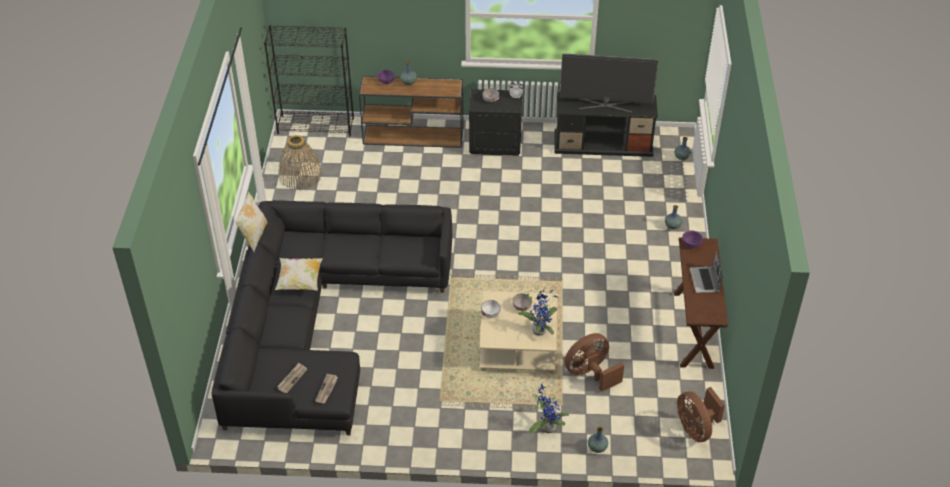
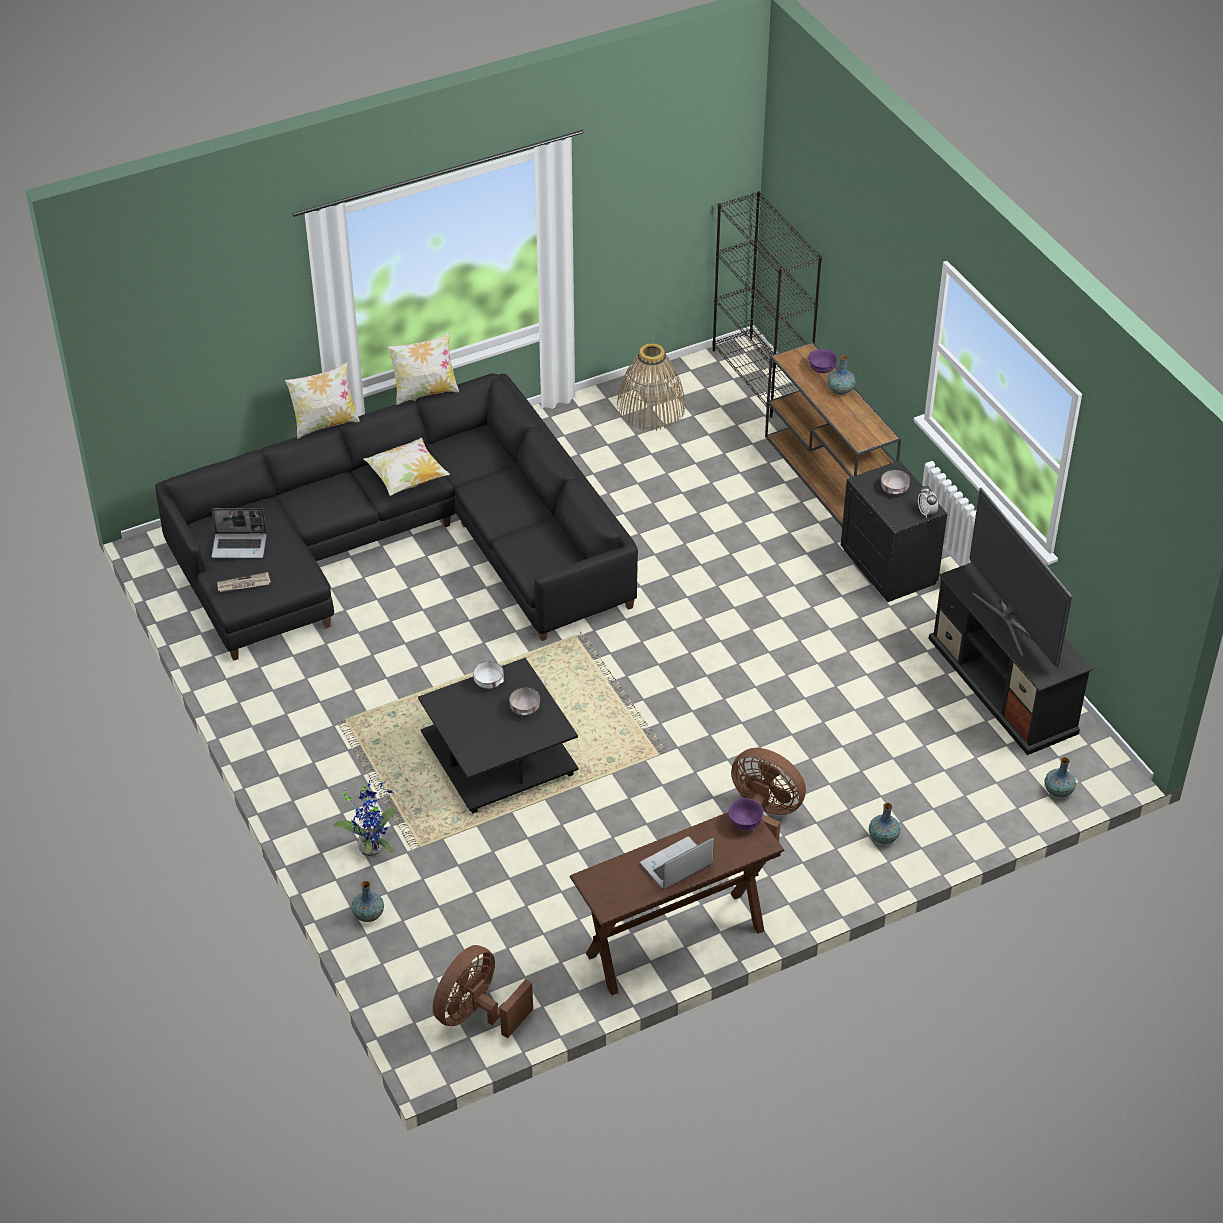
camera: 60 degrees right, 0 degrees up
(240, 289) = (325, 424): none -> pillow
(292, 378) = (240, 546): newspaper -> laptop
(517, 344) = (500, 755): beige coffee table -> black coffee table
(540, 329) = (494, 744): potted plant -> none
(590, 373) = (501, 855): brown fan -> brown fan (764, 815)

